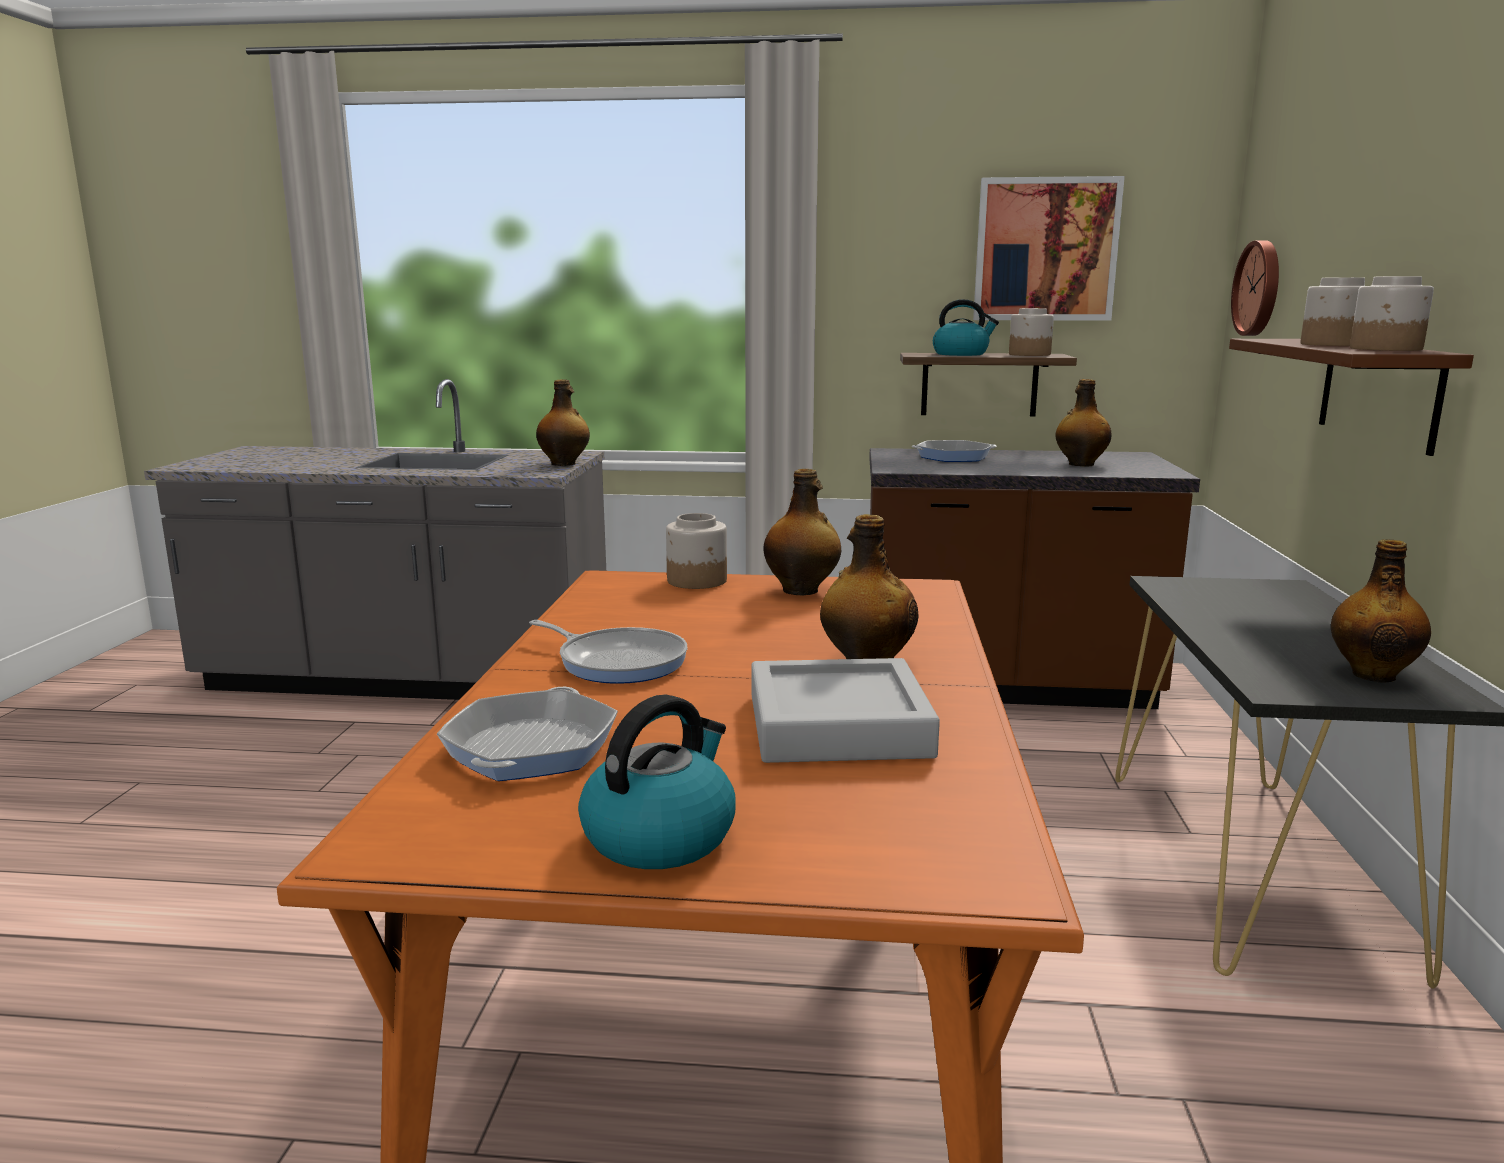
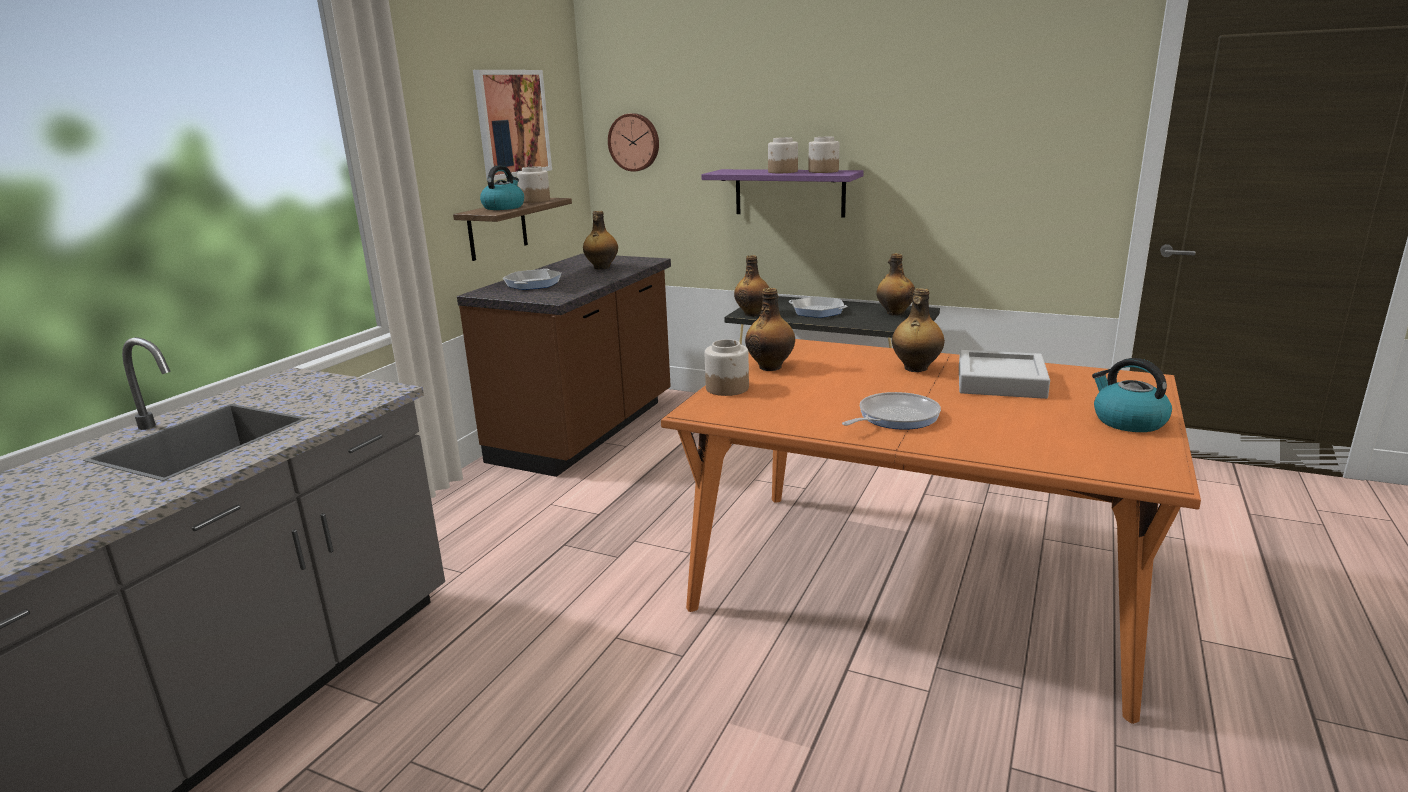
camera: 70 degrees left, 5 degrees up
(531, 747) = (1031, 442): frying pan -> frying pan (817, 311)
(564, 464) = (345, 383): bottle -> bottle (753, 314)
(1379, 392) = (789, 192): brown shelf -> purple shelf

